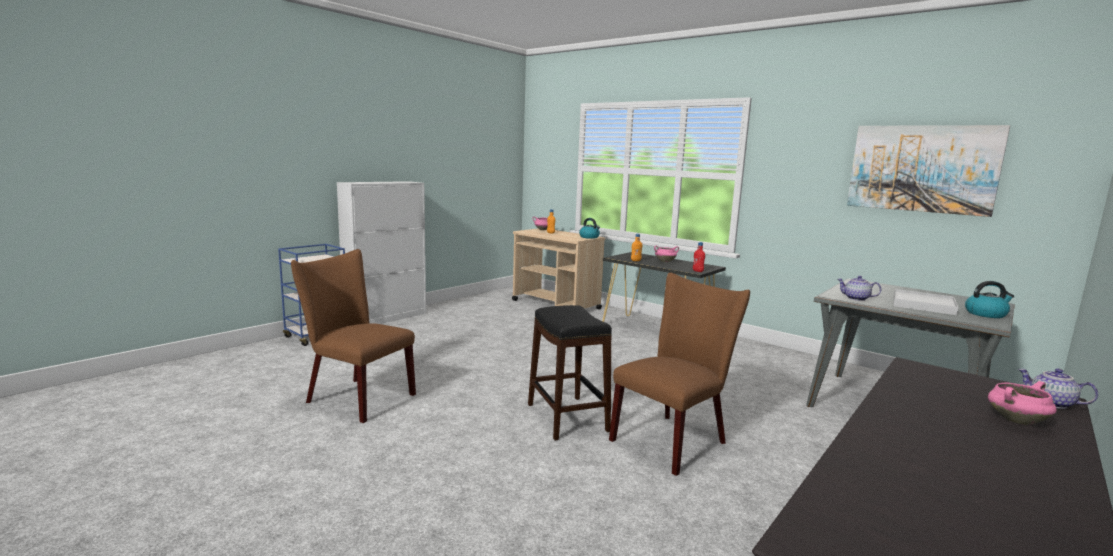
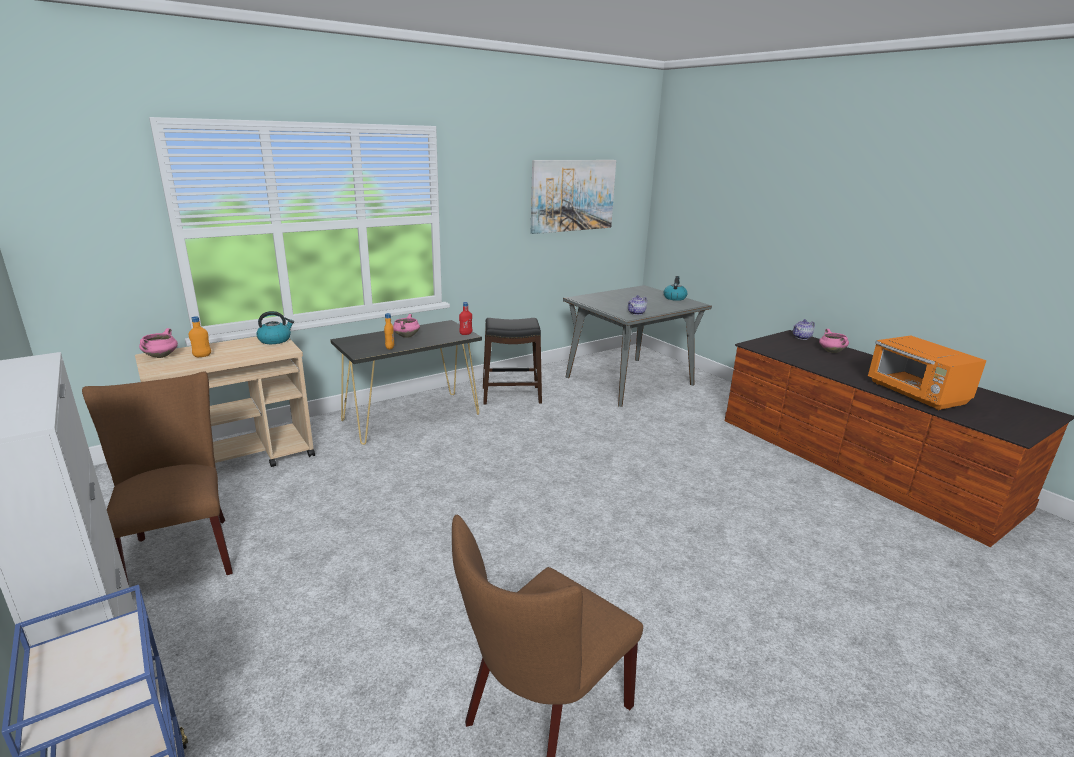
camera: 75 degrees left, 10 degrees up
(567, 417) = (630, 524): black stool -> black stool (511, 395)
(673, 439) = (676, 478): brown chair -> brown chair (181, 551)
(893, 470) = (916, 394): none -> orange microwave
(923, 305) = (653, 303): white tray -> none

